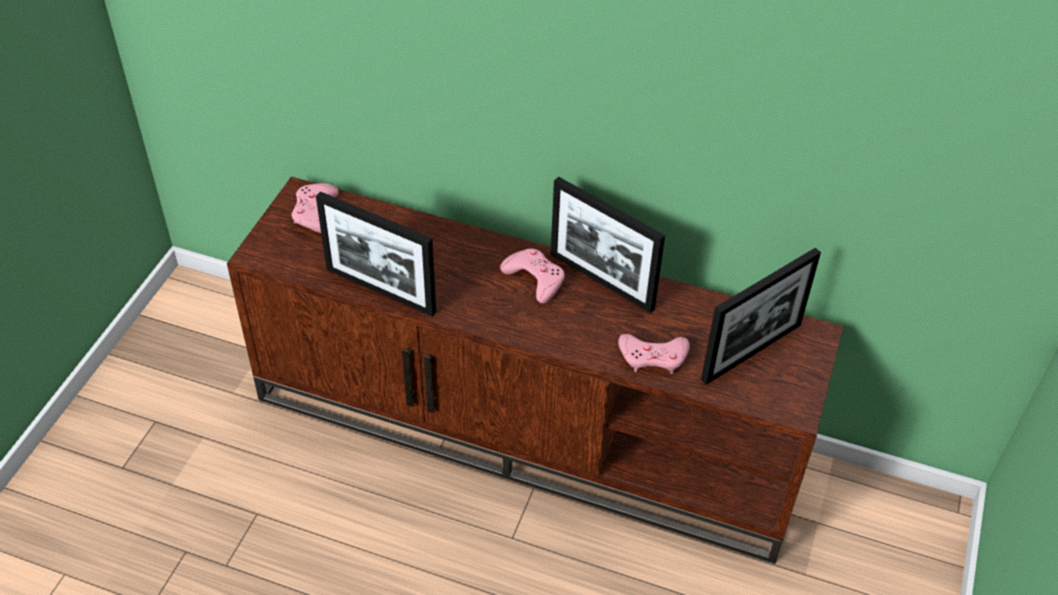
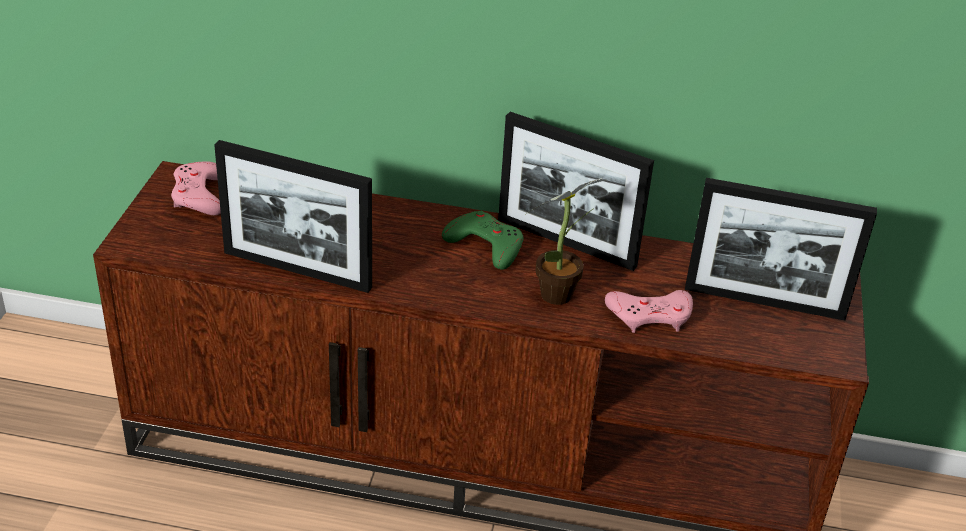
camera: 10 degrees left, 10 degrees down
(535, 278) = (485, 245): pink game controller -> green game controller
(586, 330) = (561, 293): none -> potted plant
(751, 352) = (764, 302): picture frame -> picture frame turned 60 degrees clockwise

